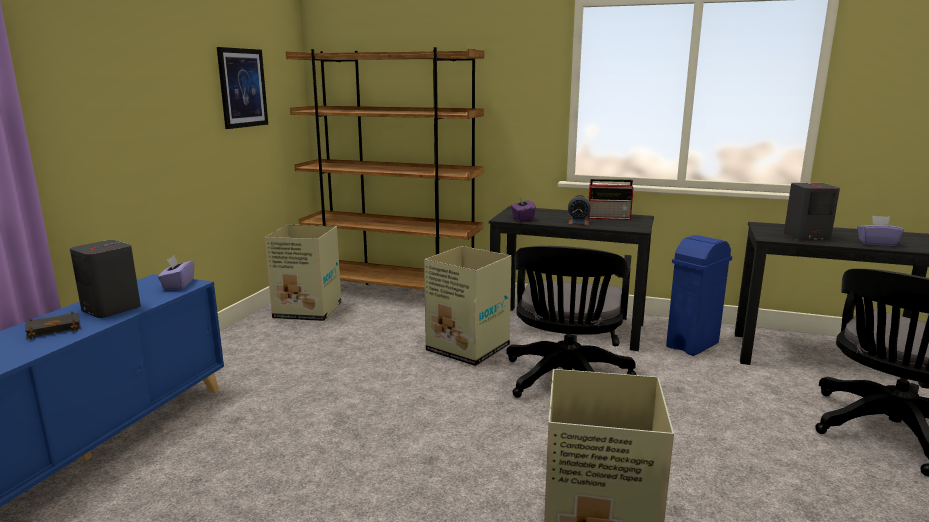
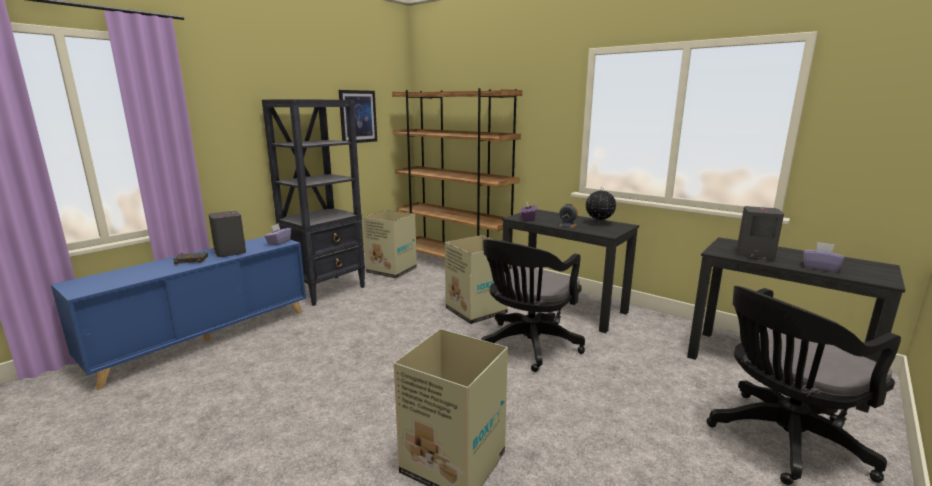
camera: 20 degrees right, 0 degrees up
(230, 351) = (326, 290): none -> black bookcase
(610, 217) = (599, 223): radio -> globe
(693, 345) = (657, 335): blue trash can -> none

